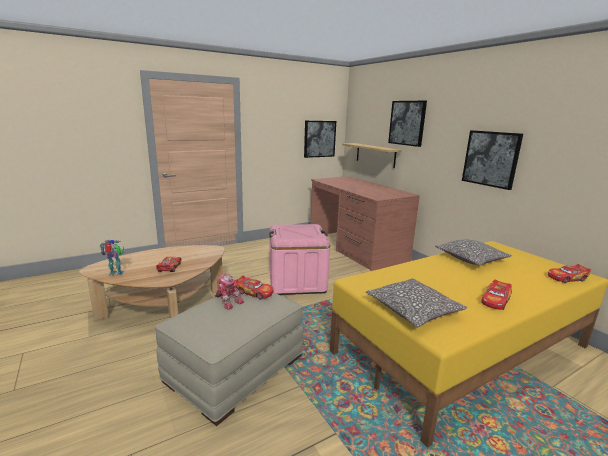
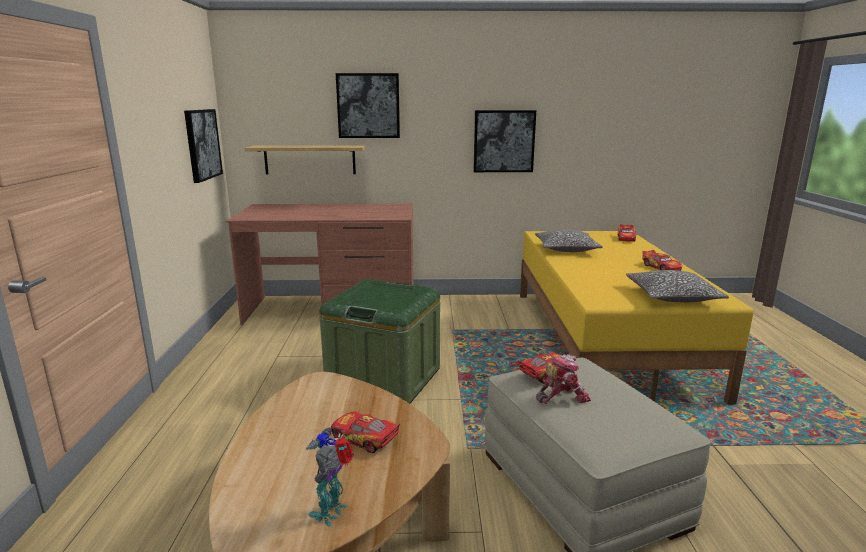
camera: 60 degrees left, 0 degrees up
(297, 282) = (384, 379): pink storage box -> green storage box

